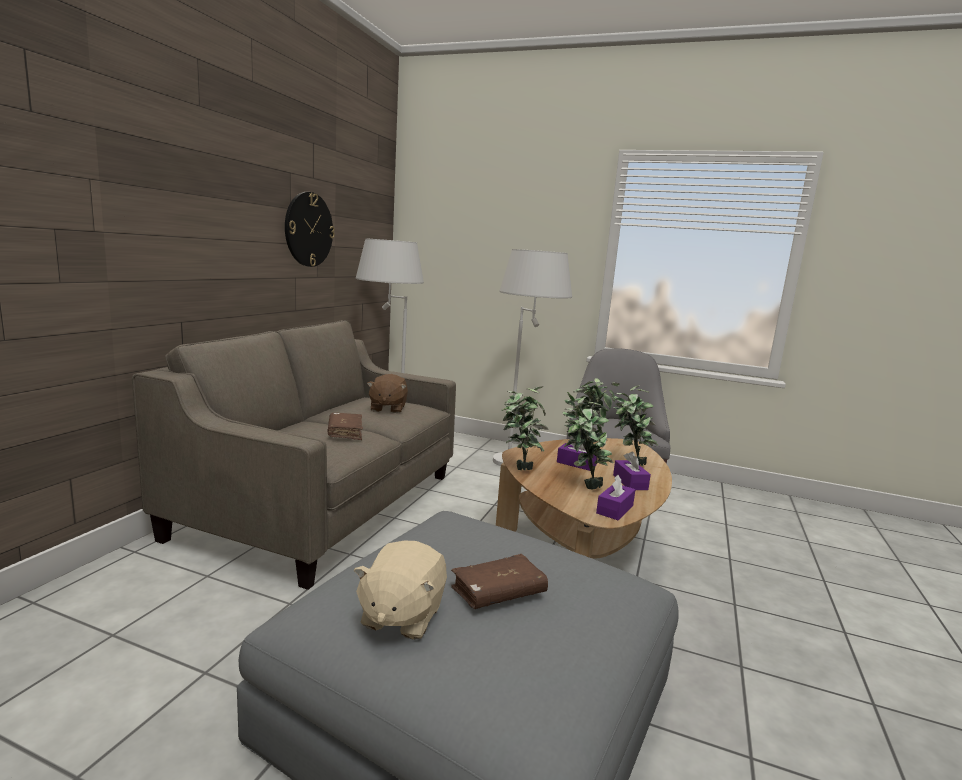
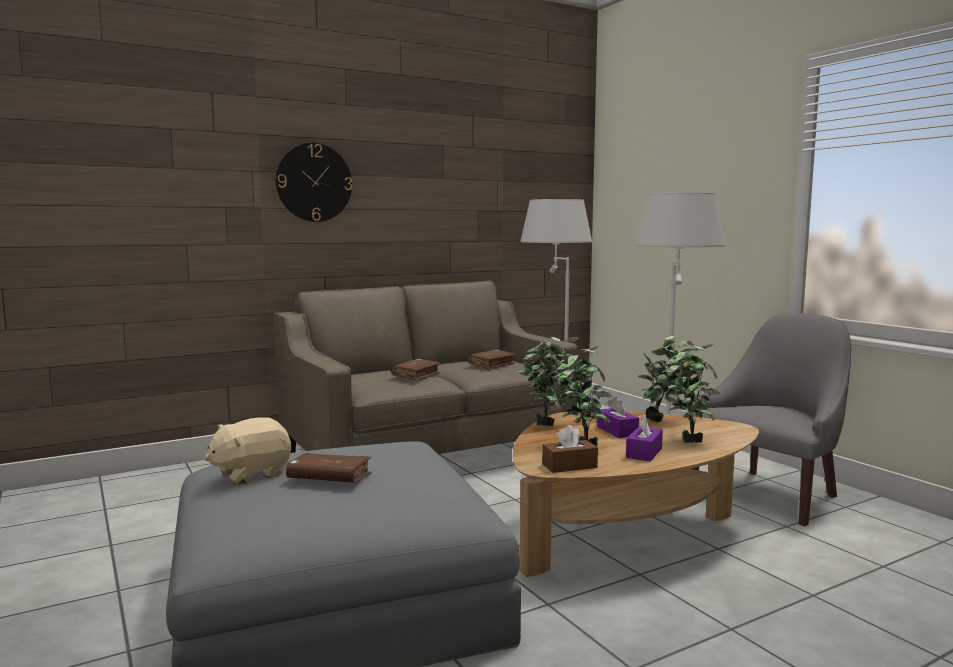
camera: 40 degrees right, 5 degrees down
(308, 229) = (465, 196): wall clock -> wall clock (314, 182)
(387, 408) = (491, 365): brown plush toy -> brown book
(614, 509) = (569, 466): purple tissue box -> brown tissue box

